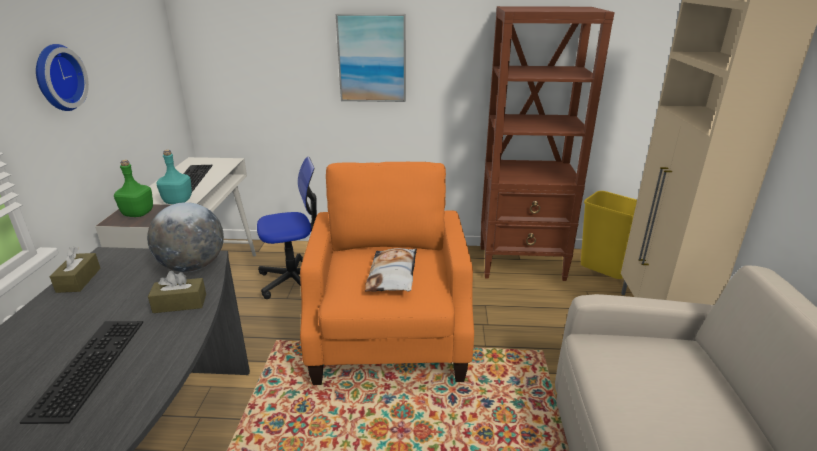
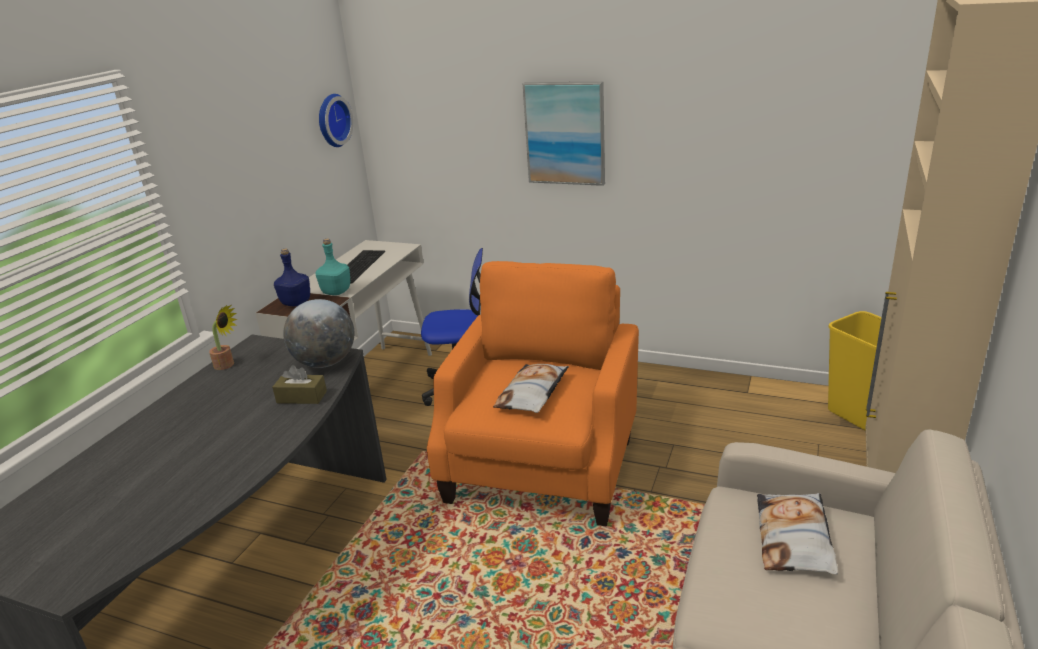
camera: 20 degrees right, 0 degrees up
(56, 78) = (228, 169): wall clock -> wall clock (332, 120)
(79, 280) = (227, 365): brown tissue box -> potted plant
(87, 365) = (213, 441): keyboard -> none
(139, 213) = (296, 303): green bottle -> blue bottle
(522, 263) = (747, 398): brown bookcase -> none
(659, 369) = (794, 539): none -> pillow

